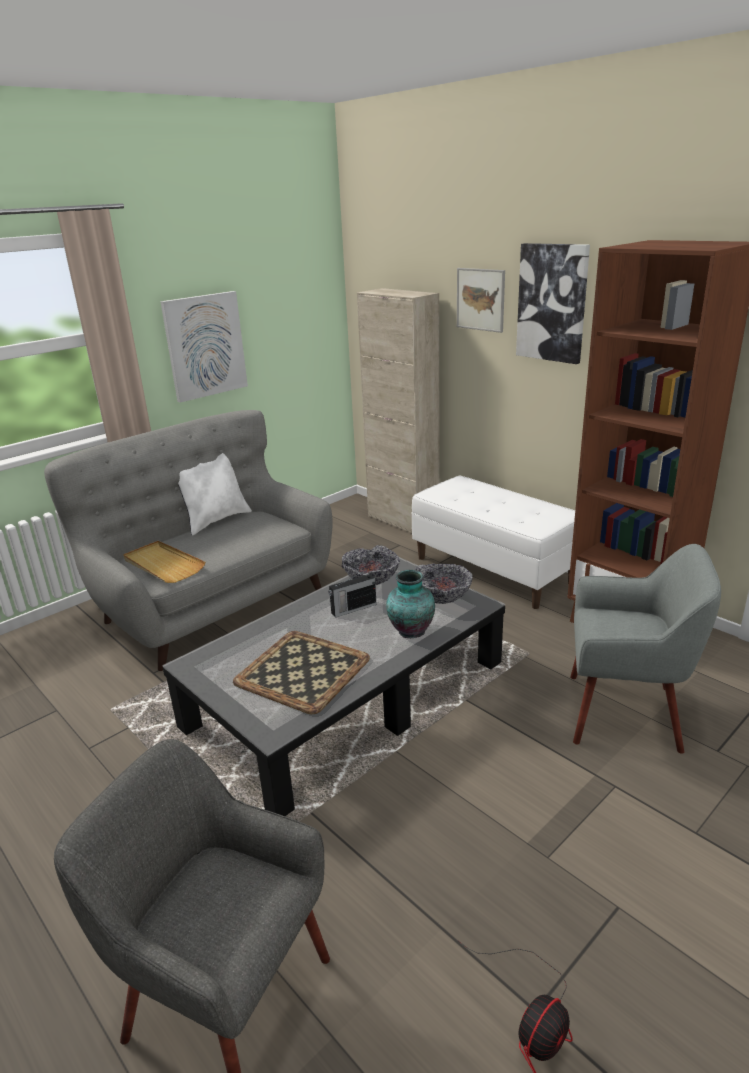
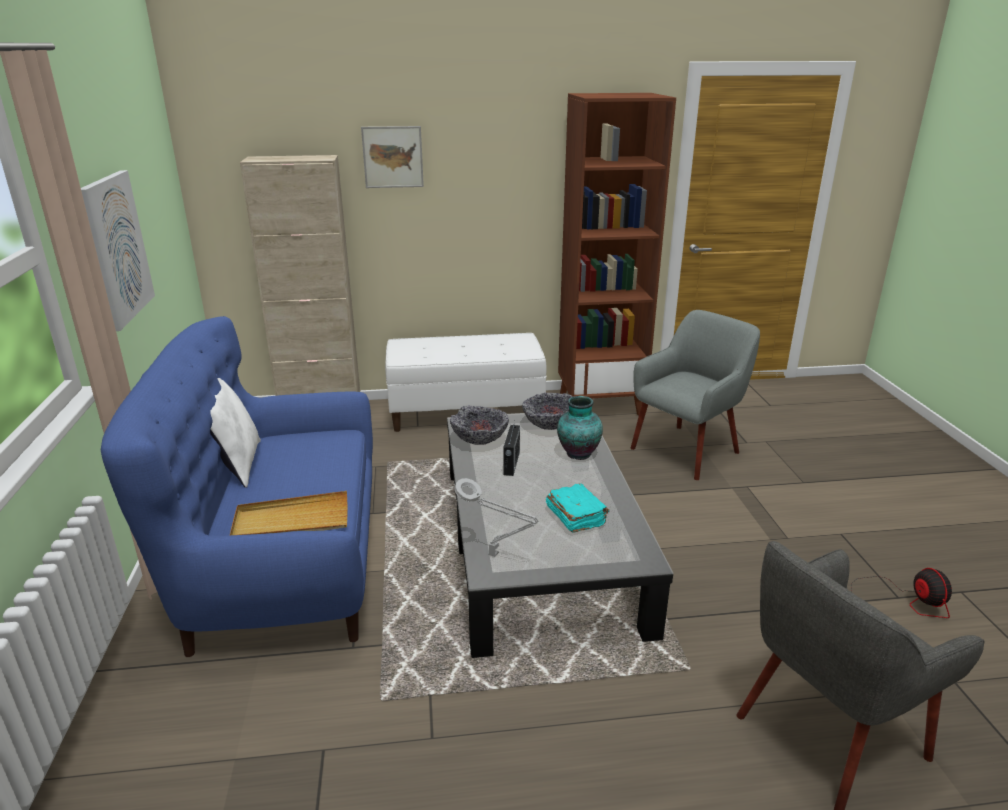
camera: 55 degrees left, 0 degrees up
(213, 604) = (282, 563): grey sofa -> blue sofa
(213, 658) = (496, 555): none -> grey table lamp
(304, 670) = (575, 516): tray -> turquoise book
(552, 303) = (476, 153): picture -> none

